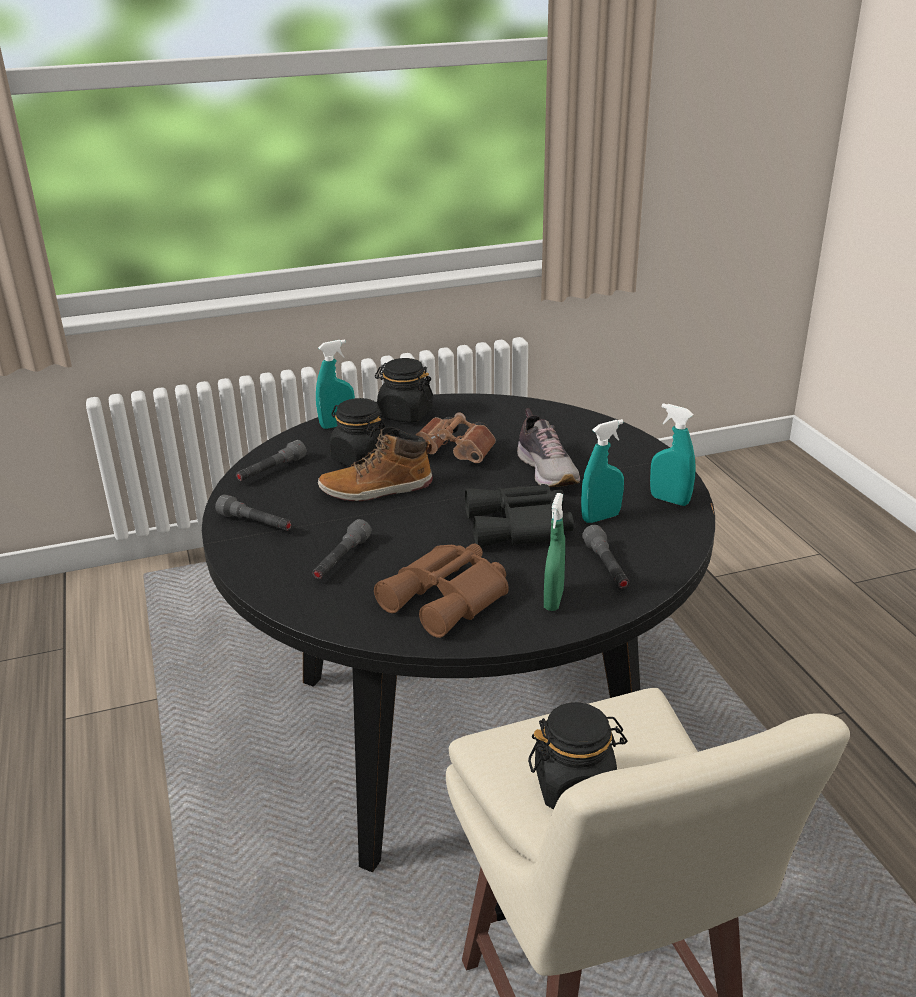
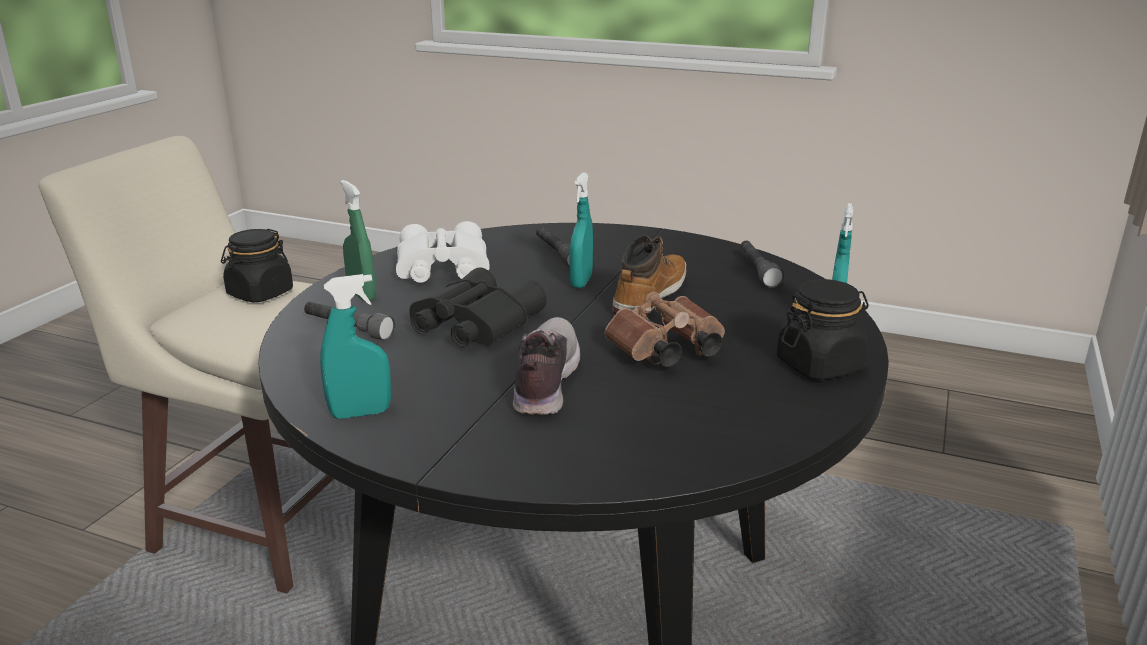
camera: 130 degrees right, 5 degrees down
(256, 524) = (664, 245): grey flashlight -> none
(361, 458) = (727, 308): black jar -> none
(449, 599) = (440, 267): brown binoculars -> white binoculars
(548, 470) = (543, 381): shoe -> shoe turned 75 degrees clockwise
(601, 517) = (411, 363): turquoise spray bottle -> turquoise spray bottle (581, 282)

